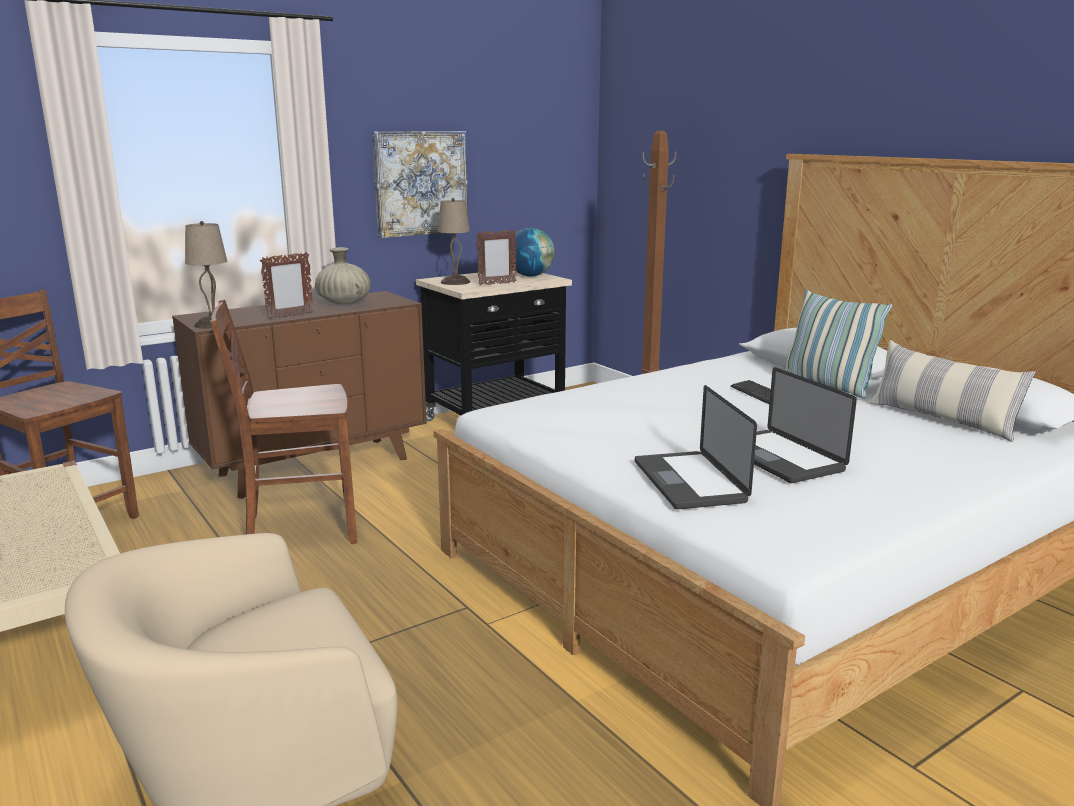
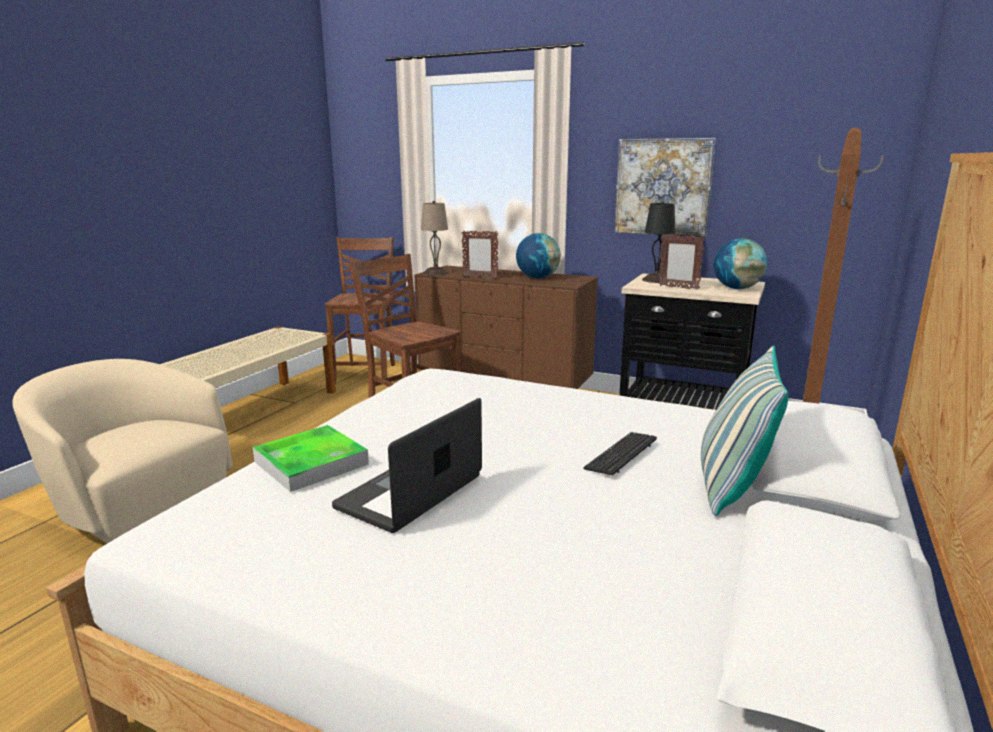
camera: 60 degrees right, 0 degrees up
(344, 303) = (537, 278): beige vase -> globe
(456, 282) = (657, 280): beige table lamp -> black table lamp
(689, 482) = (311, 463): laptop -> tray
(941, 420) = (707, 589): pillow -> none

